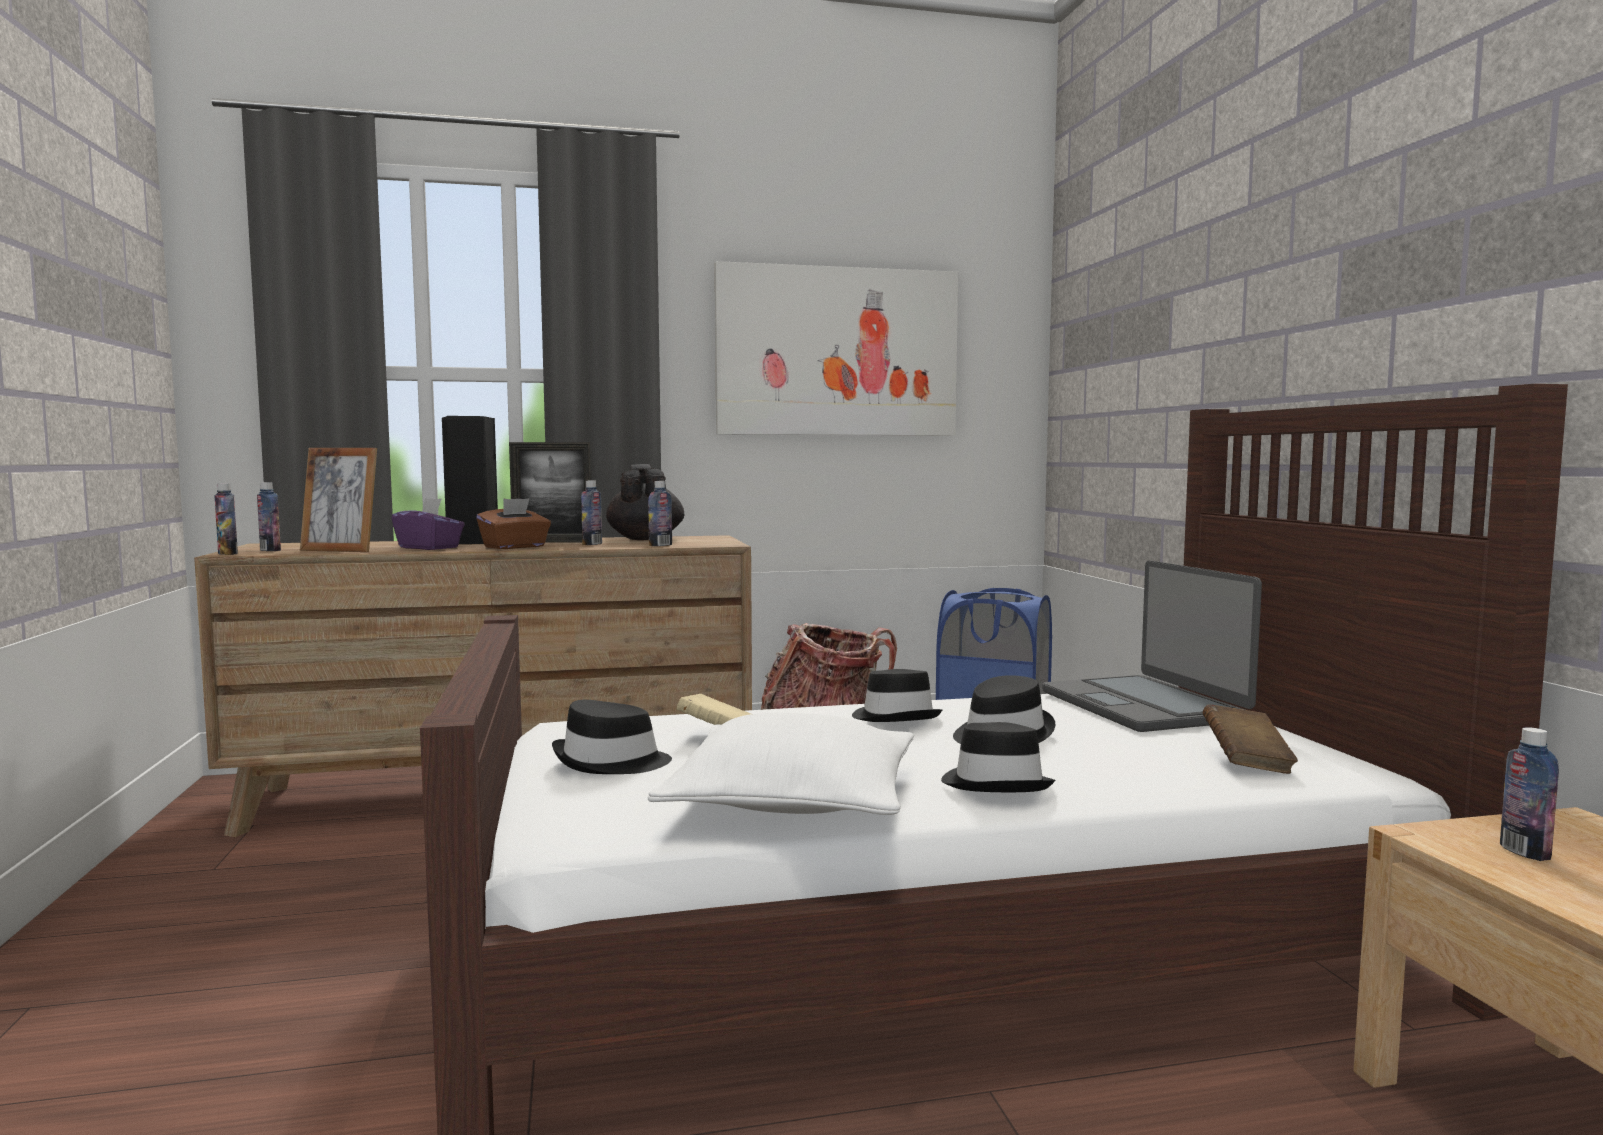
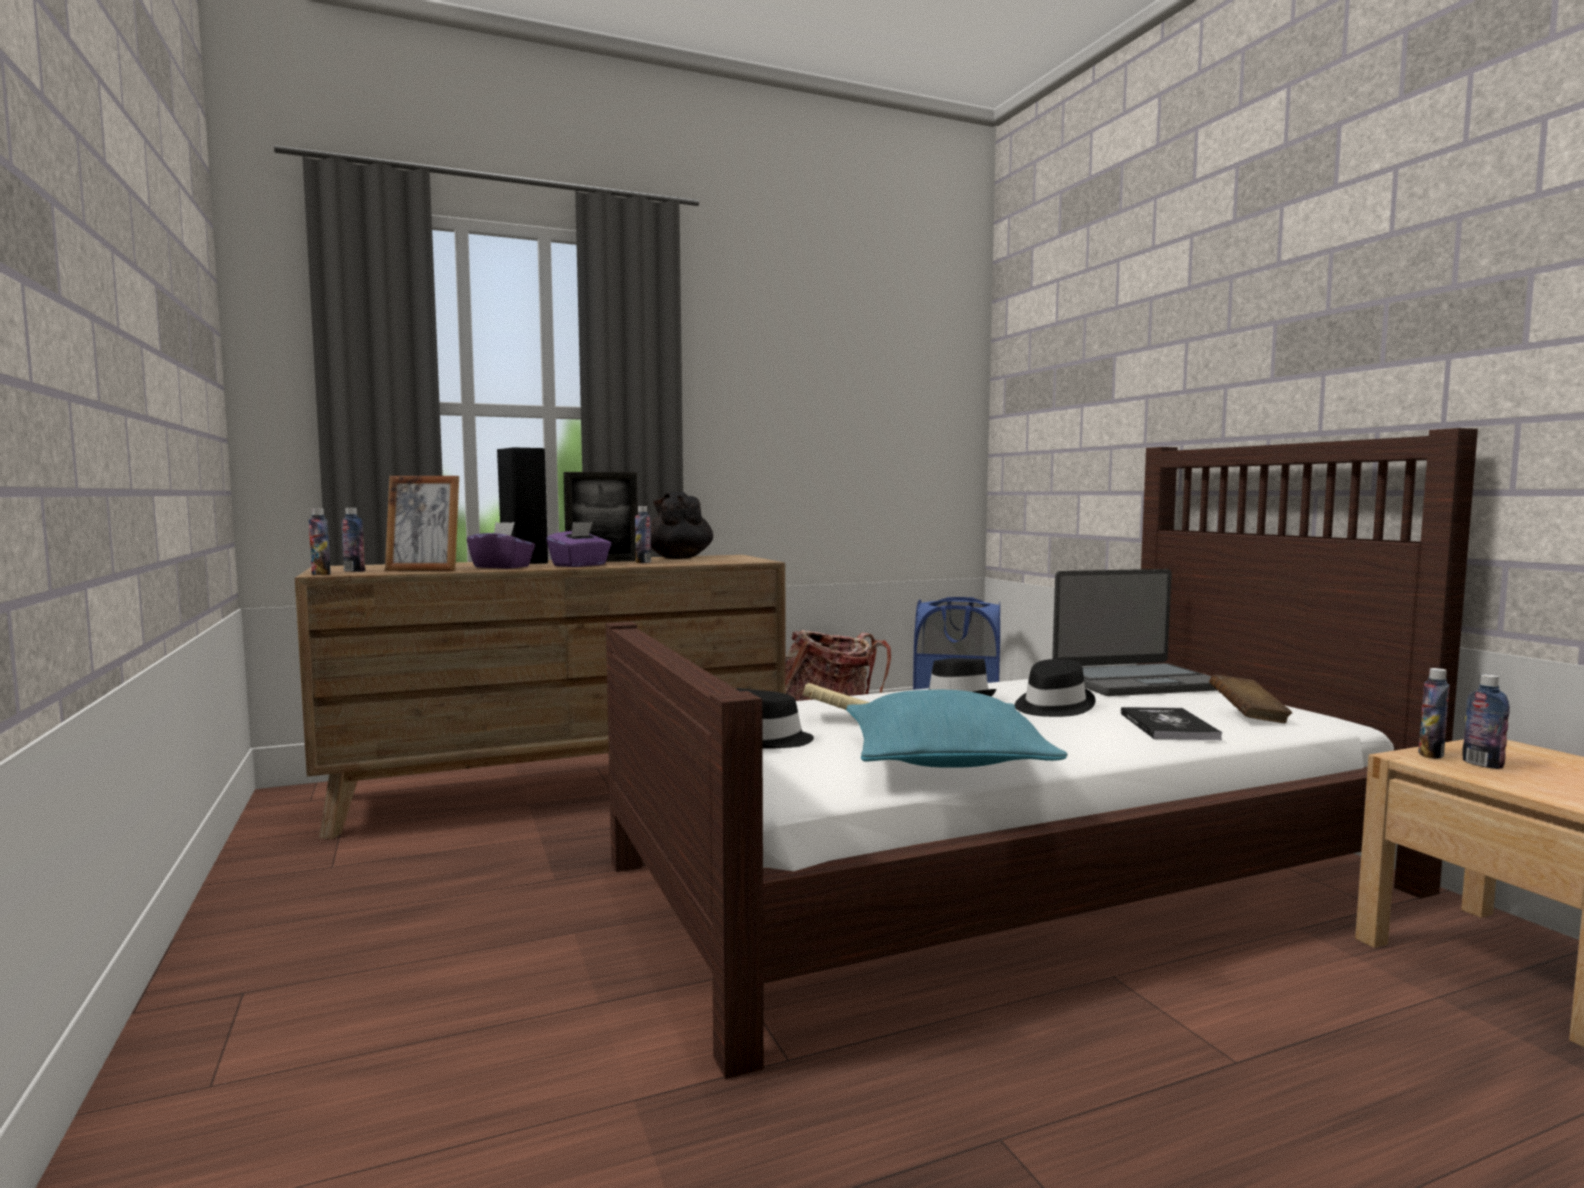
camera: 10 degrees left, 0 degrees up
(515, 547) = (580, 565): brown tissue box -> purple tissue box
(660, 545) = (706, 562): bottle -> bottle (1431, 754)
(793, 800) = (945, 759): white pillow -> turquoise pillow
(837, 352) = (824, 396): picture -> none
(996, 783) = (1085, 740): black hat -> none
(1124, 770) = (1168, 726): none -> book
(1144, 706) = (1136, 682): laptop -> laptop turned 75 degrees counterclockwise

